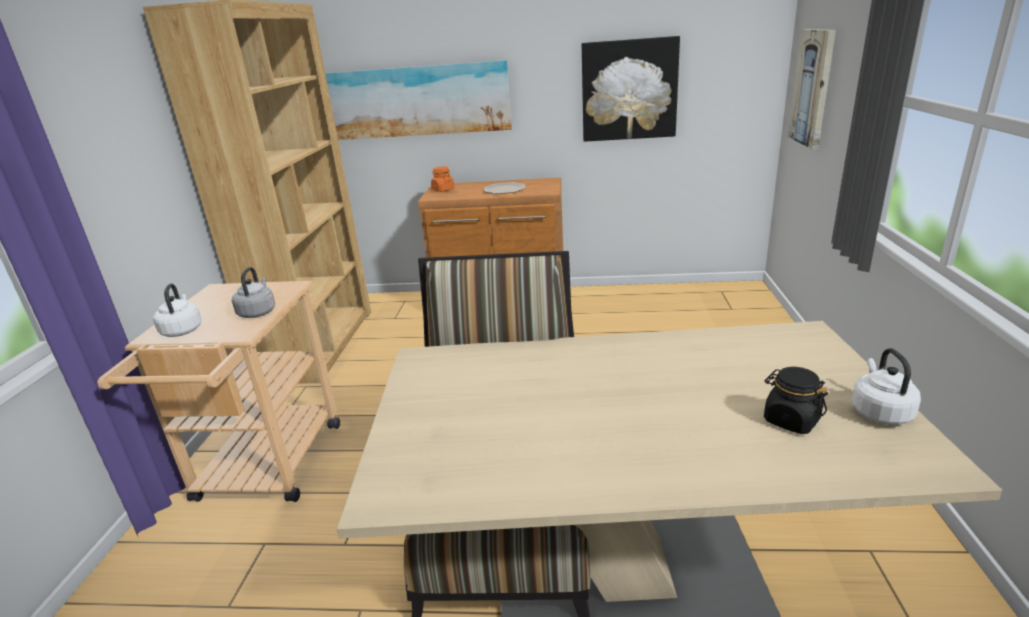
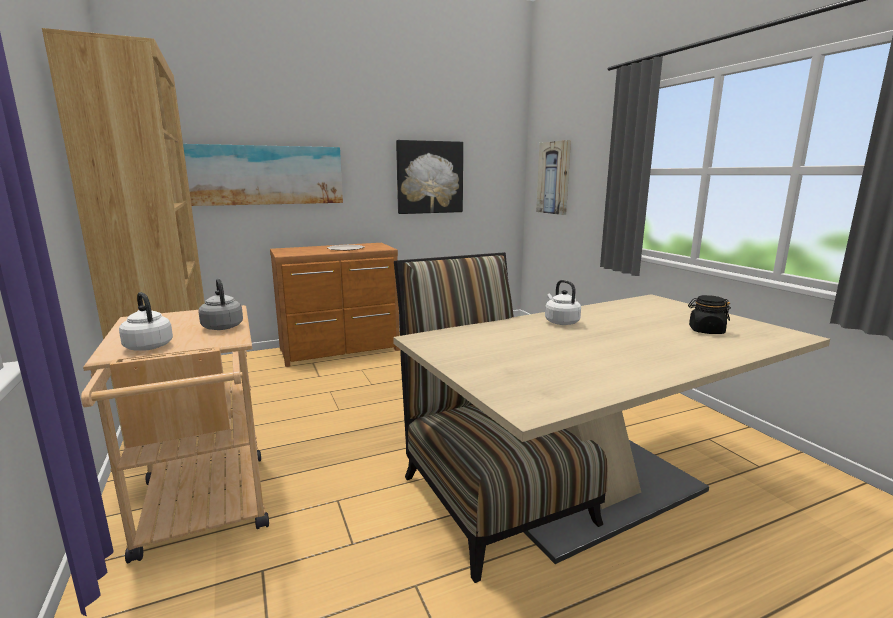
camera: 30 degrees left, 10 degrees down
(443, 190) = (288, 251): orange jar -> none
(879, 412) = (738, 322): white kettle -> white kettle (560, 322)

